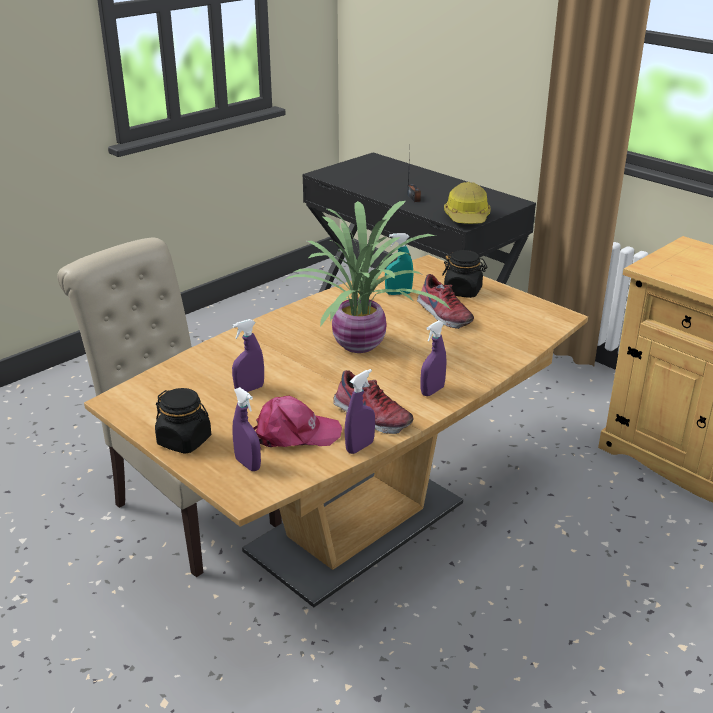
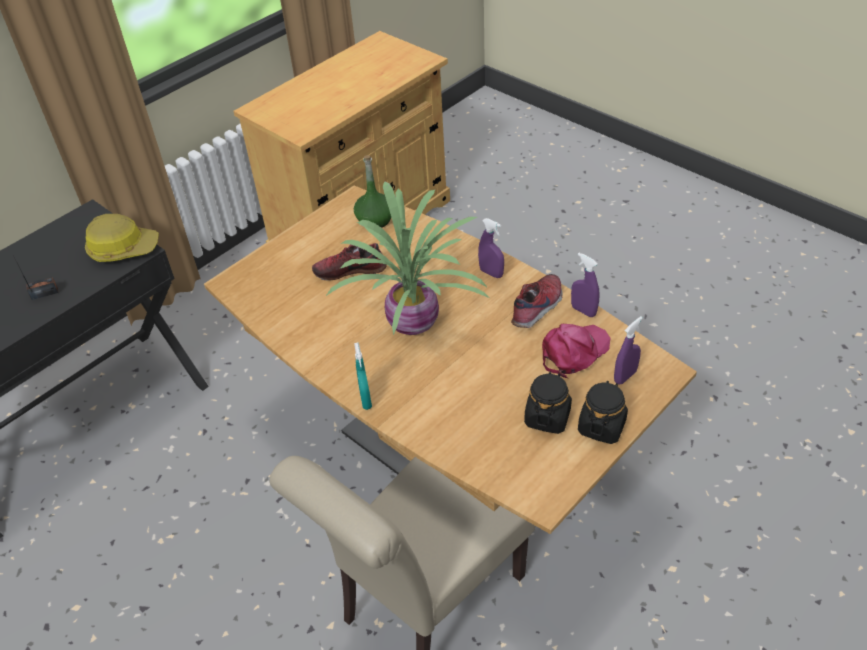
camera: 90 degrees left, 15 degrees up
(249, 389) = (505, 393): purple spray bottle -> none
(294, 434) = (574, 352): pink cap -> pink cap turned 60 degrees clockwise
(398, 293) = (301, 302): turquoise spray bottle -> turquoise spray bottle (365, 400)
(442, 315) = (350, 269): shoe -> shoe turned 150 degrees counterclockwise
(463, 291) = (299, 257): black jar -> black jar (547, 417)
(525, 327) = (375, 220): none -> green bottle

